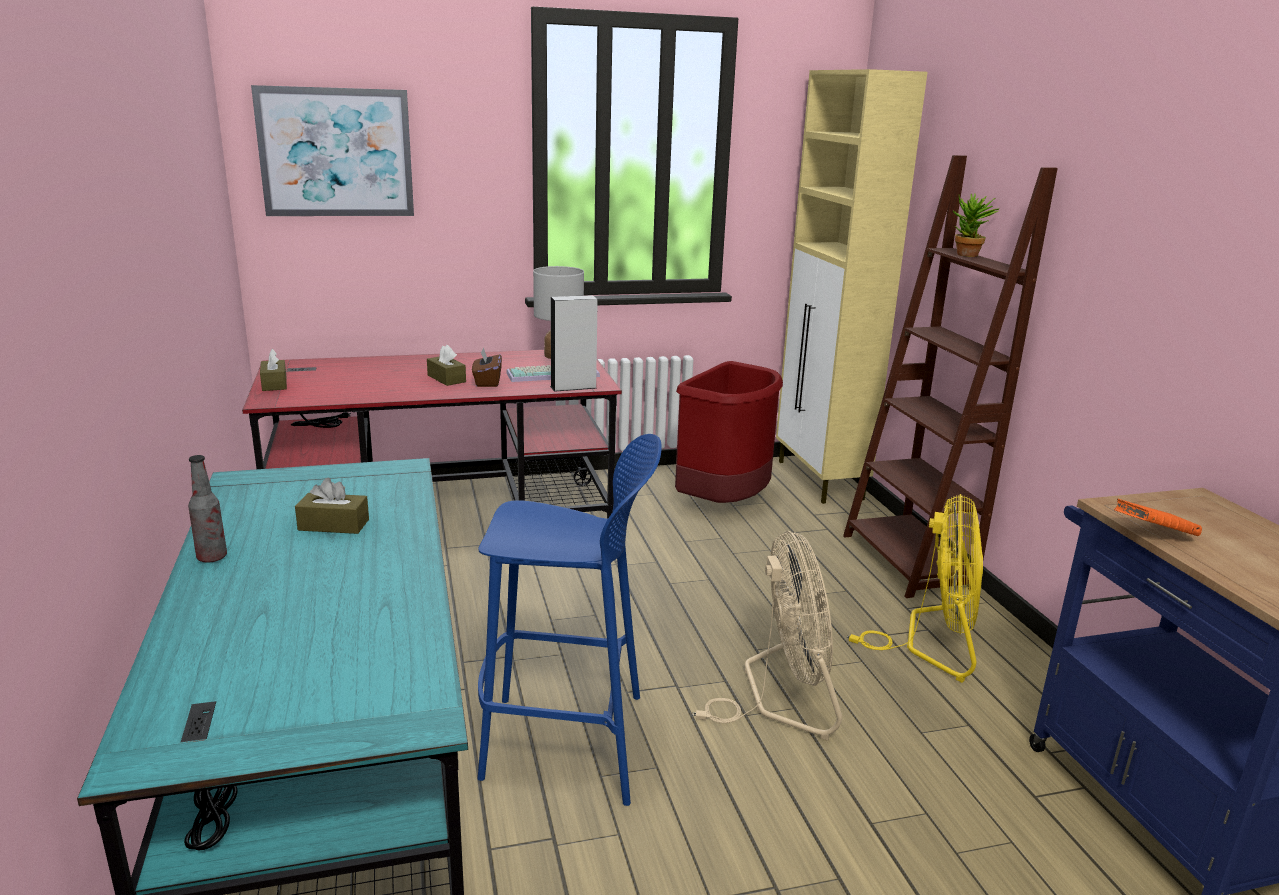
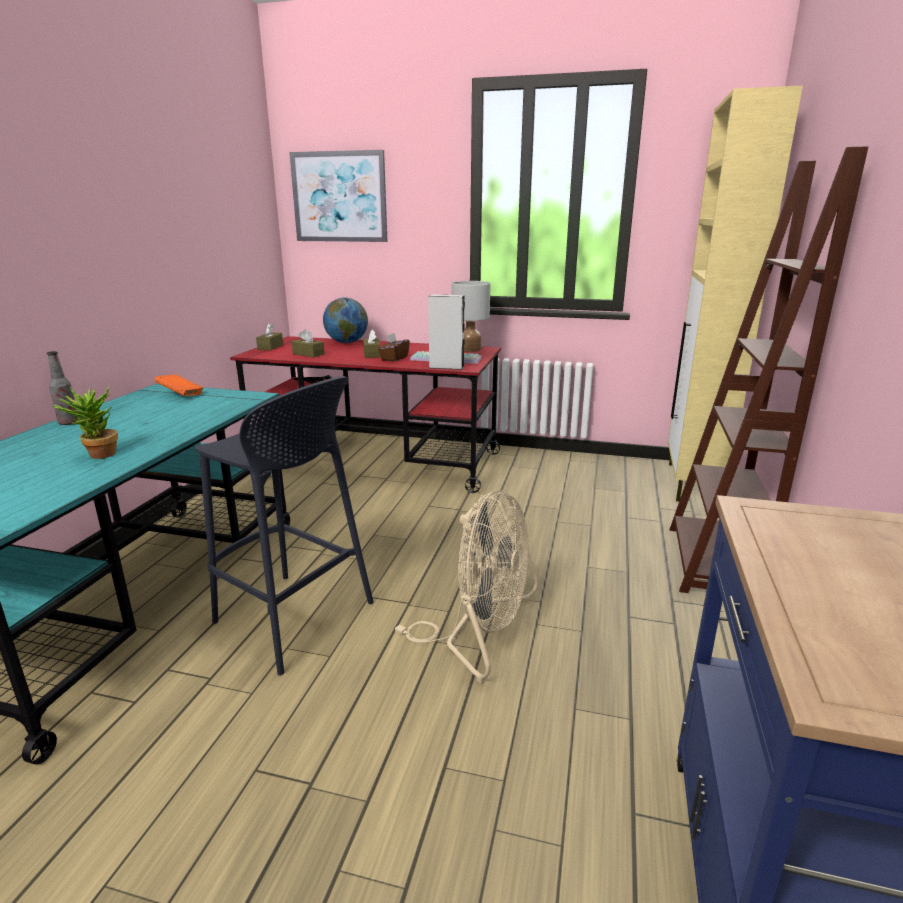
camera: 30 degrees right, 0 degrees up
(333, 525) = (157, 418): brown tissue box -> brown tissue box (308, 354)
(376, 362) = (346, 342): none -> globe
(568, 743) = (292, 618): blue stool -> grey stool
(725, 502) = (590, 484): red trash can -> none
(931, 639) = (669, 632): yellow fan -> none
(967, 256) = (792, 261): potted plant -> potted plant (97, 456)
(1152, 534) = (754, 544): orange book -> orange book (181, 395)

